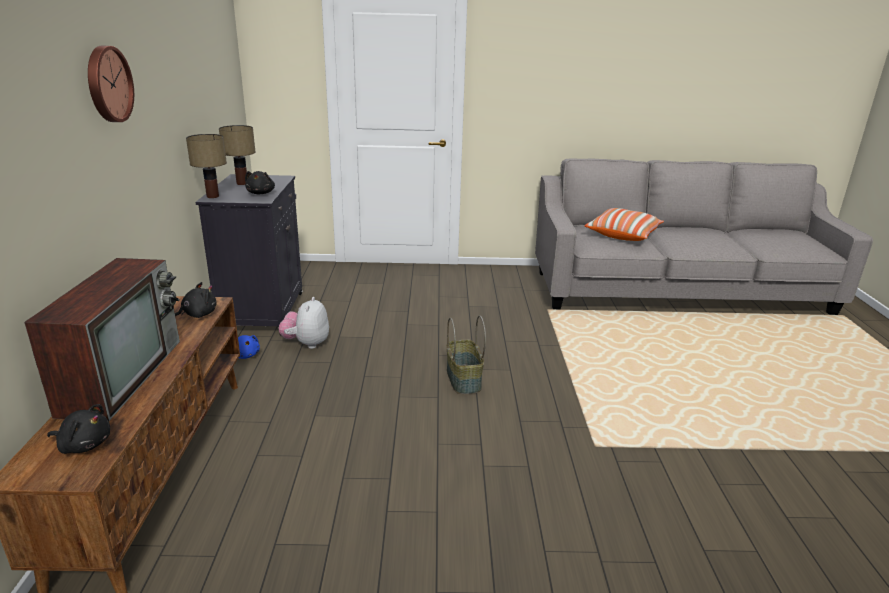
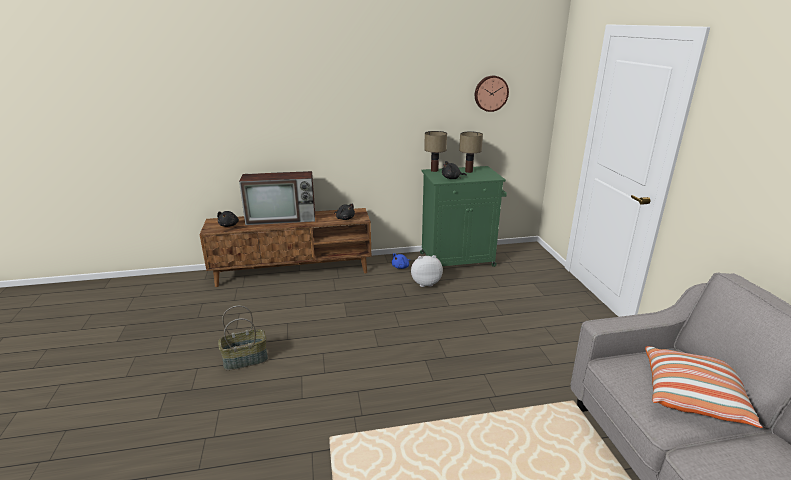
camera: 80 degrees right, 0 degrees up
(107, 84) = (346, 91): wall clock -> wall clock (490, 93)
(263, 311) = (458, 259): black cabinet -> green cabinet
(462, 379) = (406, 355): basket -> basket (246, 359)

